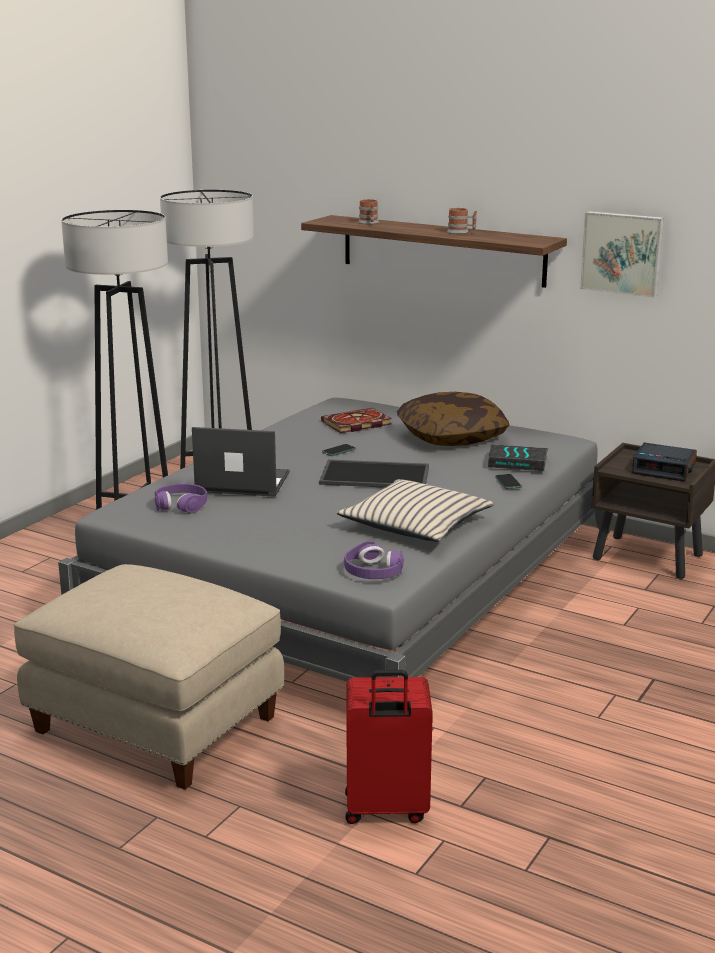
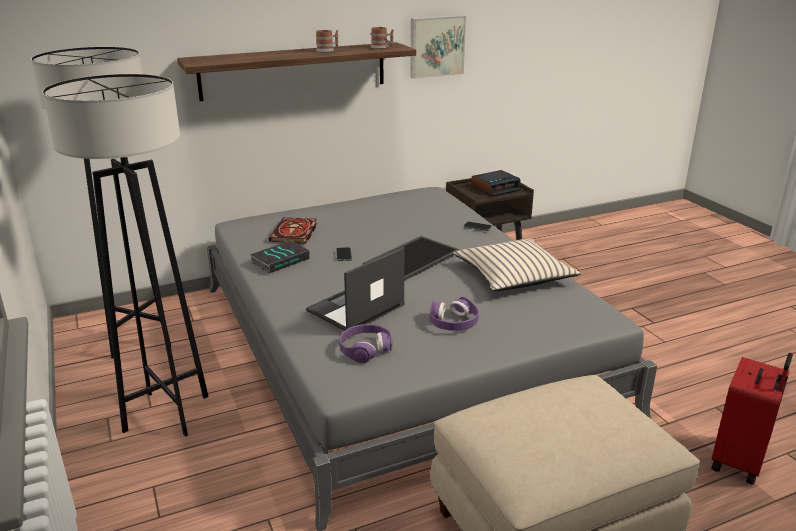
camera: 55 degrees left, 5 degrees up
(369, 223) = (239, 57): mug -> mug (382, 47)
(373, 571) = (584, 315): purple headphones -> purple headphones (453, 322)
(452, 437) = (376, 215): pillow -> none
(518, 462) = (452, 213): book -> book (280, 260)

